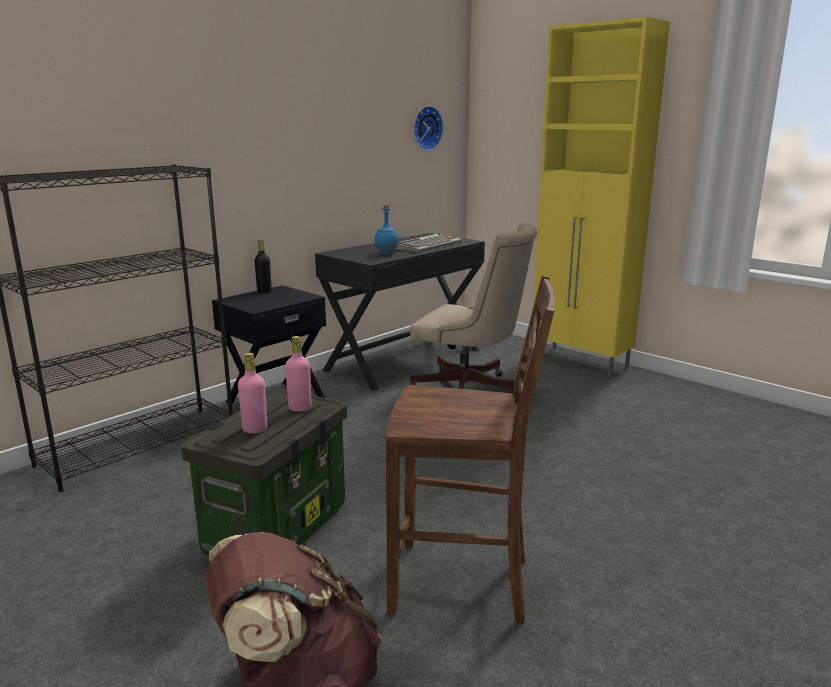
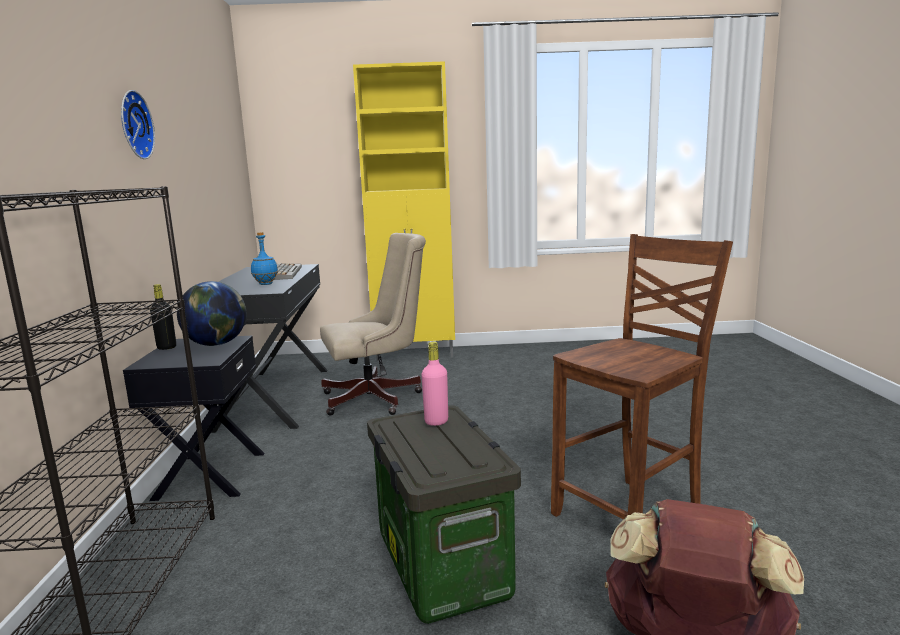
camera: 45 degrees left, 5 degrees down
(255, 429) = (447, 450): pink bottle -> none
(290, 297) = (216, 344): none -> globe
(425, 128) = (228, 160): wall clock -> wall clock (133, 125)

